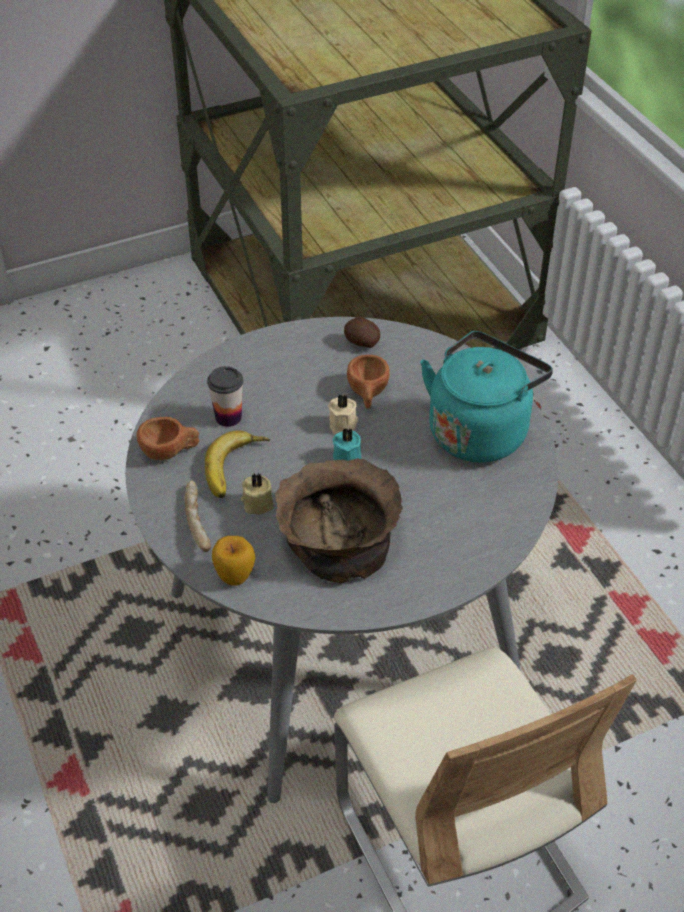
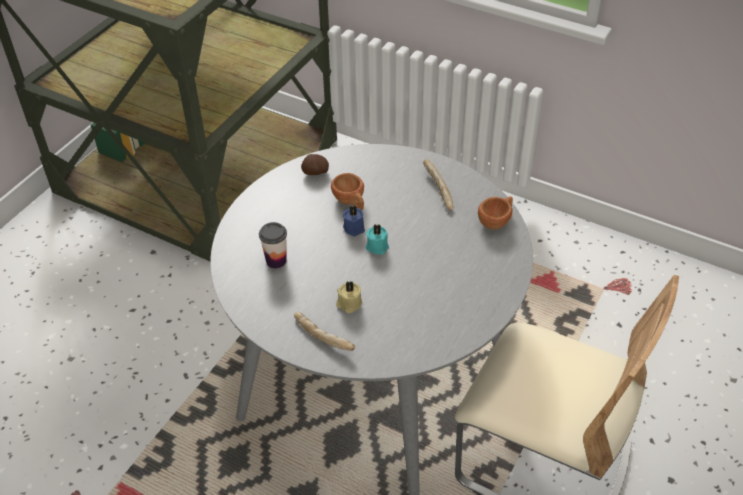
camera: 35 degrees left, 0 degrees up
(170, 451) = (259, 302): brown cup -> brown cup (496, 221)
(235, 576) = (380, 356): apple -> none
(237, 469) = (314, 290): banana -> none
(339, 537) = (419, 296): brown bowl -> none
(344, 424) = (354, 227): beige candle -> blue candle
(480, 430) = (437, 190): turquoise kettle -> bread

